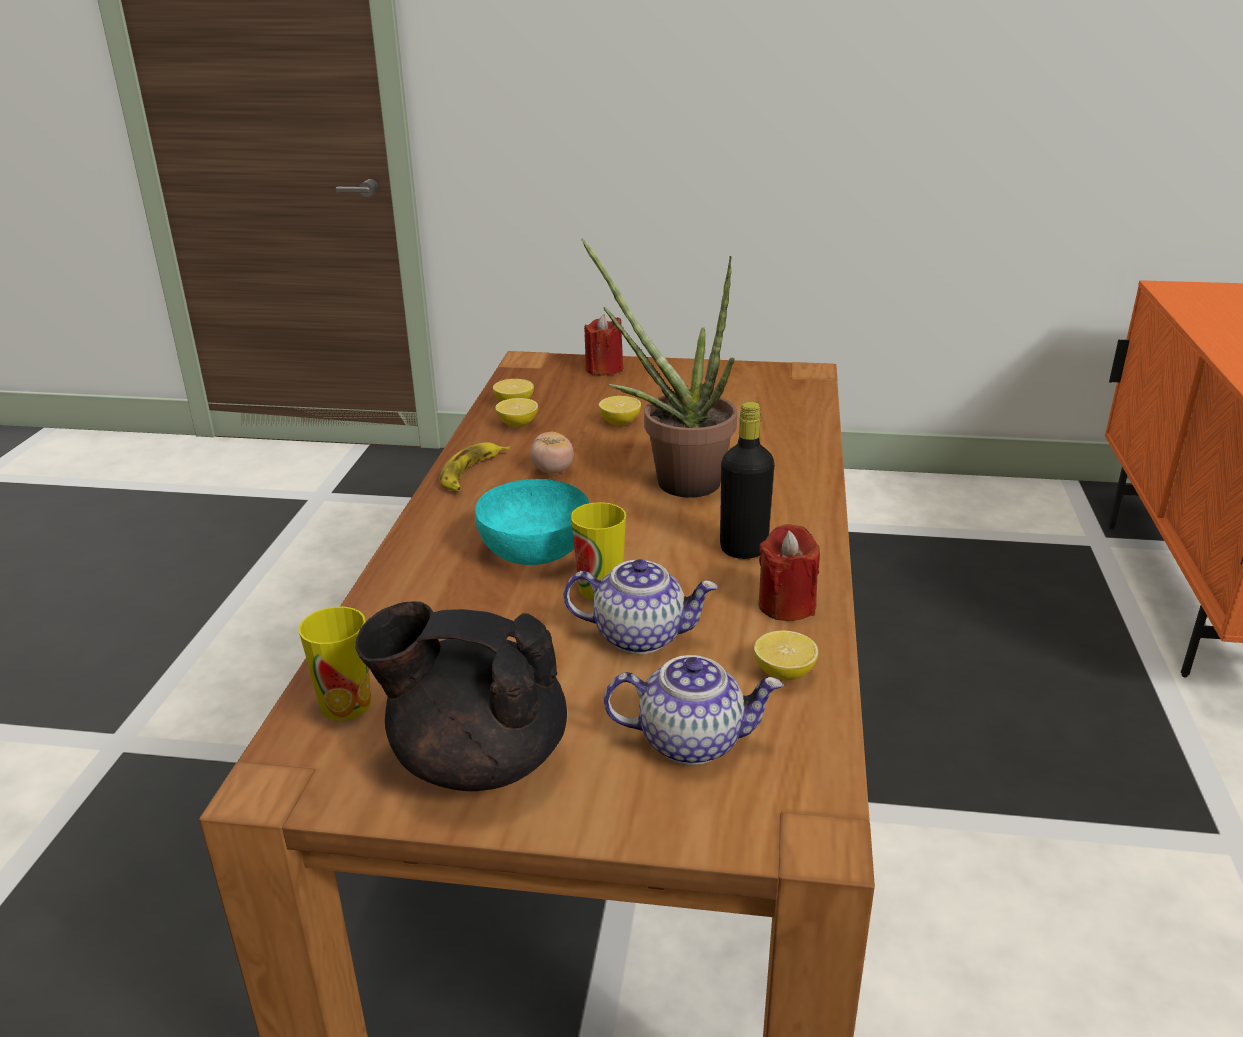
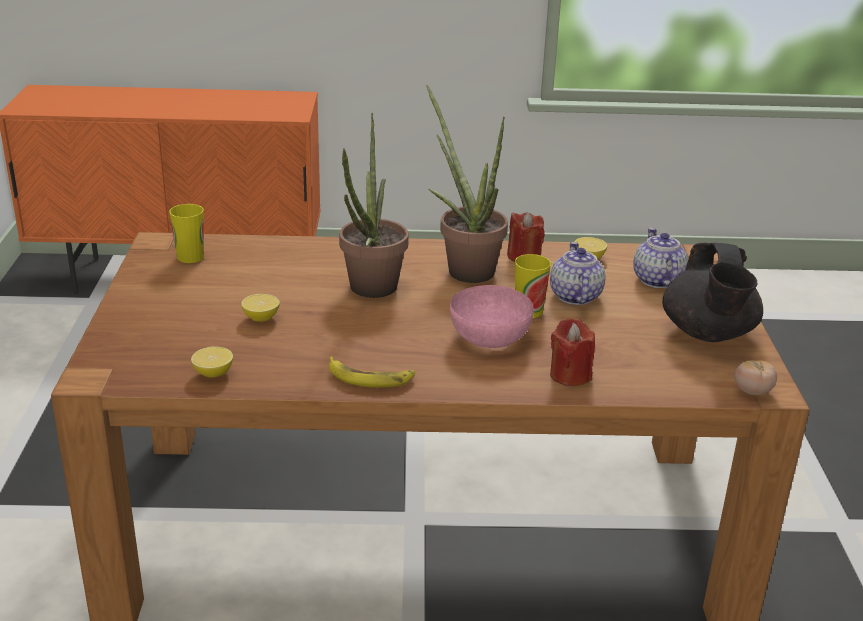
camera: 100 degrees left, 0 degrees up
(346, 704) = (691, 381): cup -> cup (190, 257)
(518, 424) = (264, 366): lemon -> none
(536, 550) = (489, 336): turquoise bowl -> pink bowl
(553, 470) = (360, 341): tomato -> tomato (752, 392)
(604, 369) = (127, 333): red candle -> red candle (570, 375)
(743, 549) = (464, 268): black bottle -> potted plant

